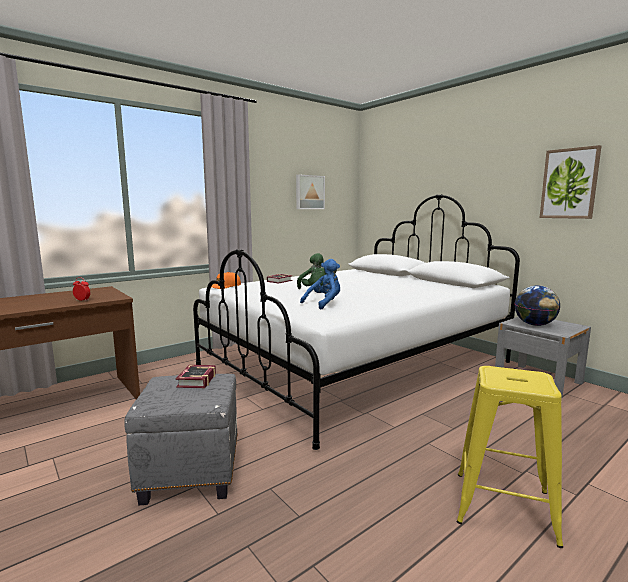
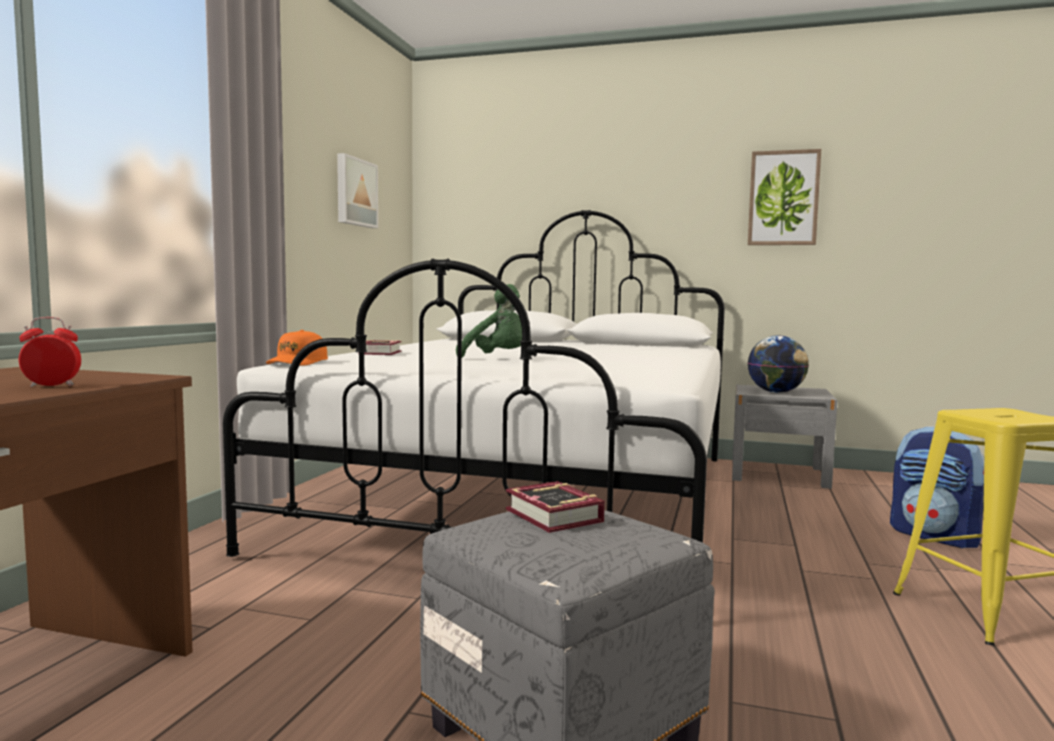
camera: 35 degrees left, 5 degrees down
(324, 303) = (576, 368): blue plush toy -> none
(574, 452) = (936, 536): none -> backpack

